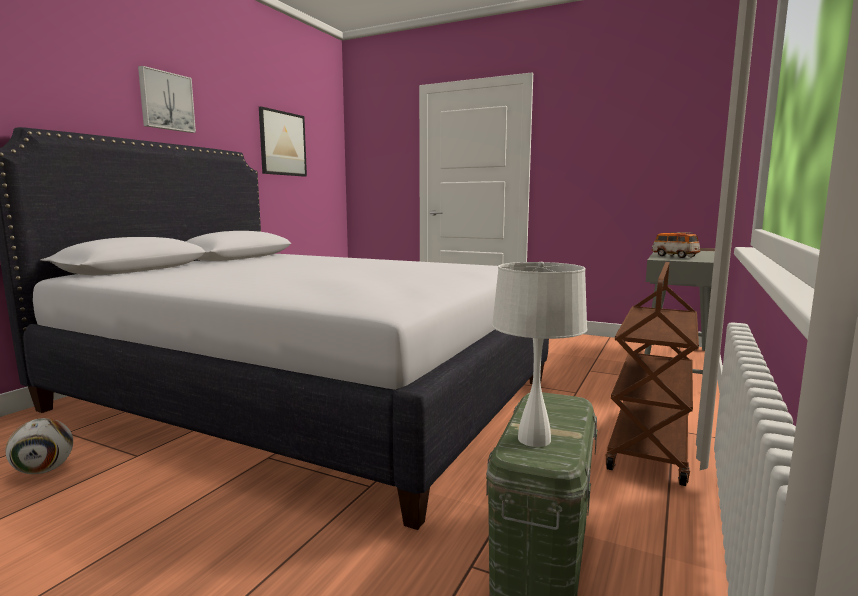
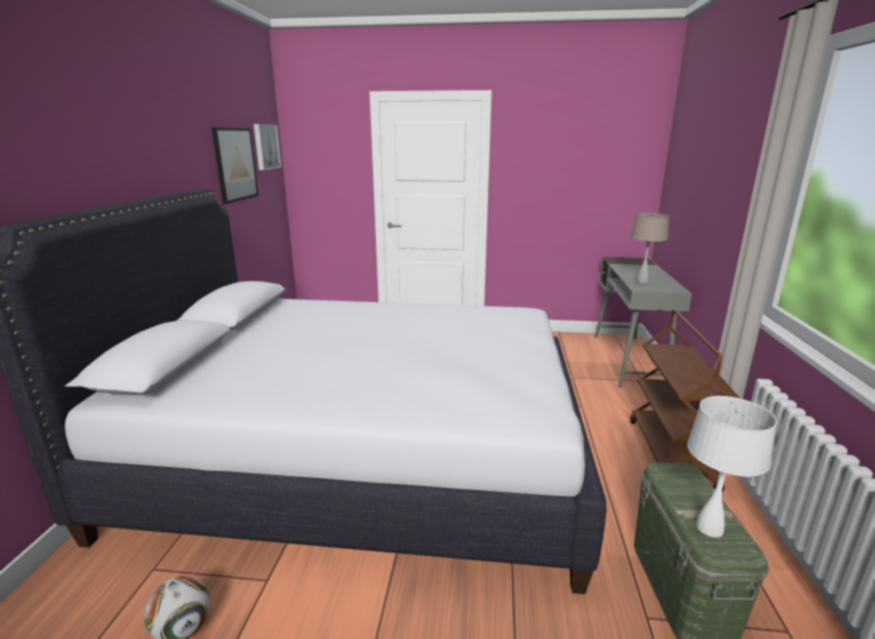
camera: 20 degrees left, 10 degrees up
(166, 101) = (131, 144): picture -> picture (265, 146)
(674, 256) = (642, 281): toy car -> beige table lamp

